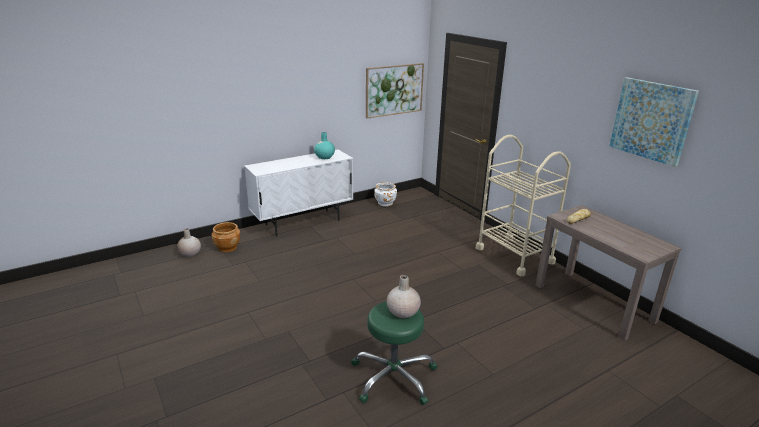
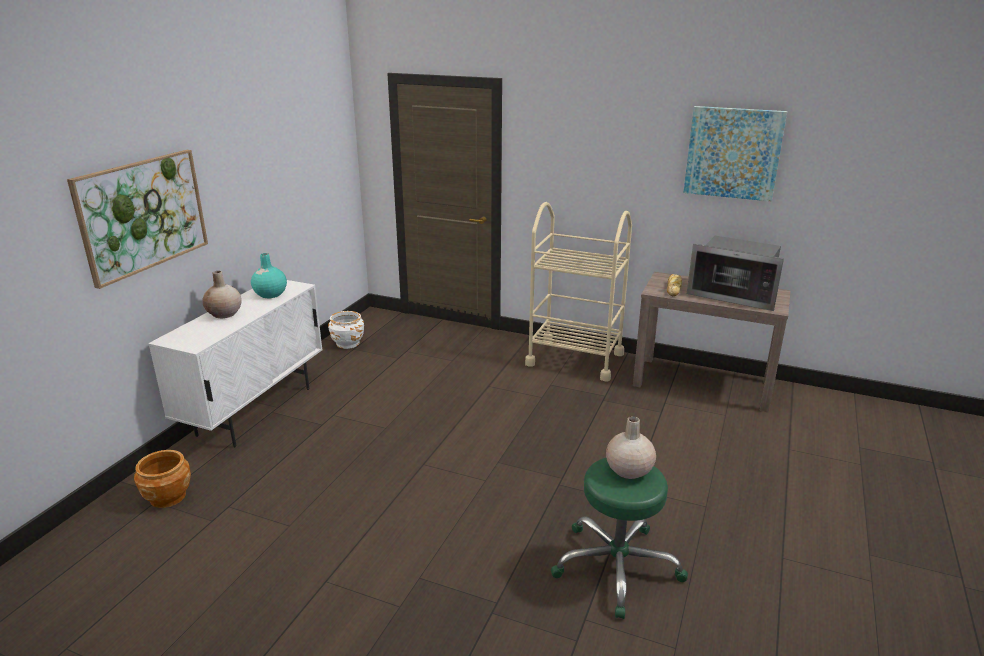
camera: 35 degrees left, 0 degrees up
(190, 254) = (105, 535): beige vase -> beige vase (224, 314)
(394, 90) = (324, 168): picture -> picture (142, 215)
(622, 236) = (734, 295): none -> microwave

